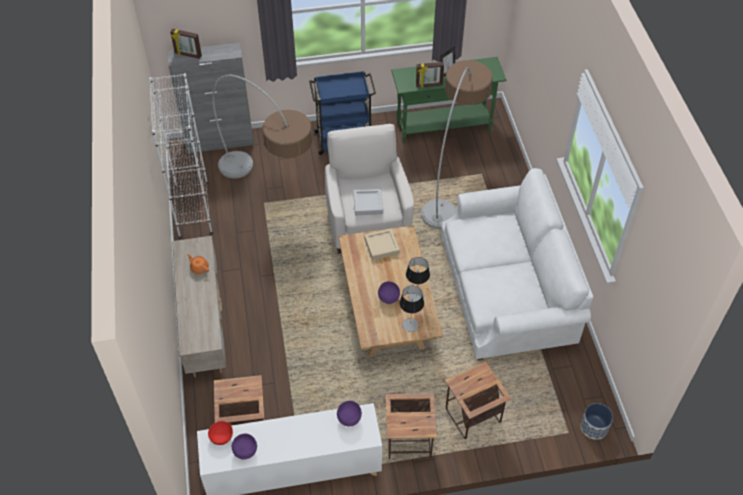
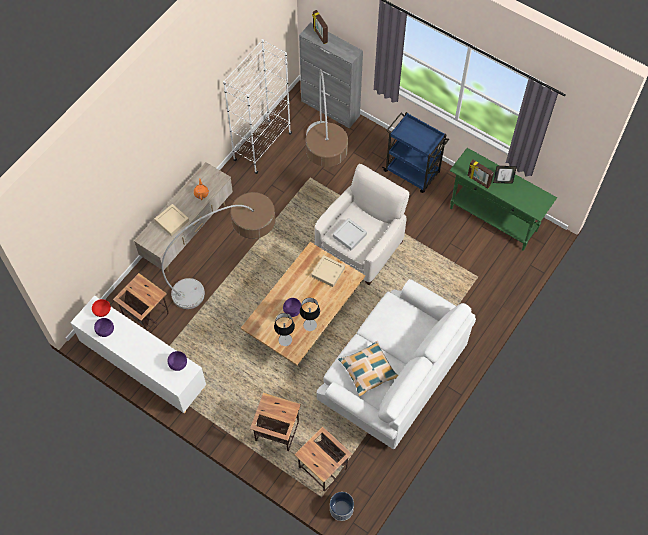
camera: 45 degrees right, 10 degrees up
(198, 310) = (172, 221): none -> beige tray
(410, 441) = (224, 412): side table -> side table (323, 469)
(452, 180) = (452, 263): floor lamp -> floor lamp (229, 275)
(507, 288) = (368, 370): none -> pillow

